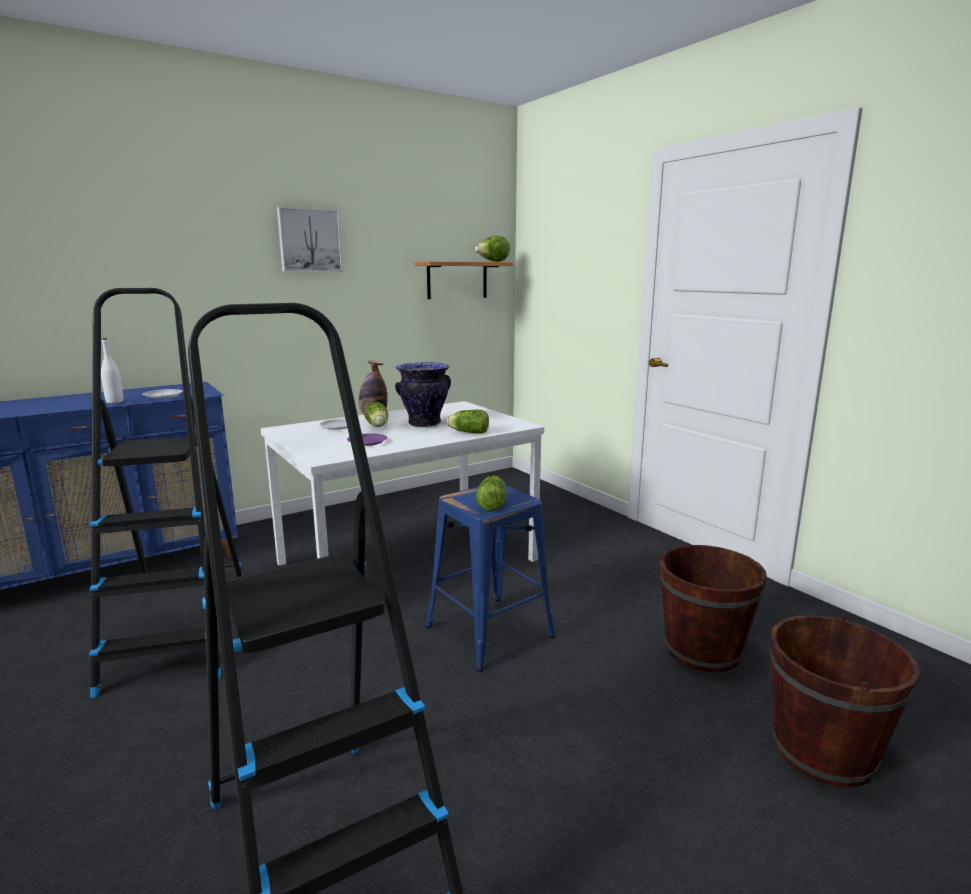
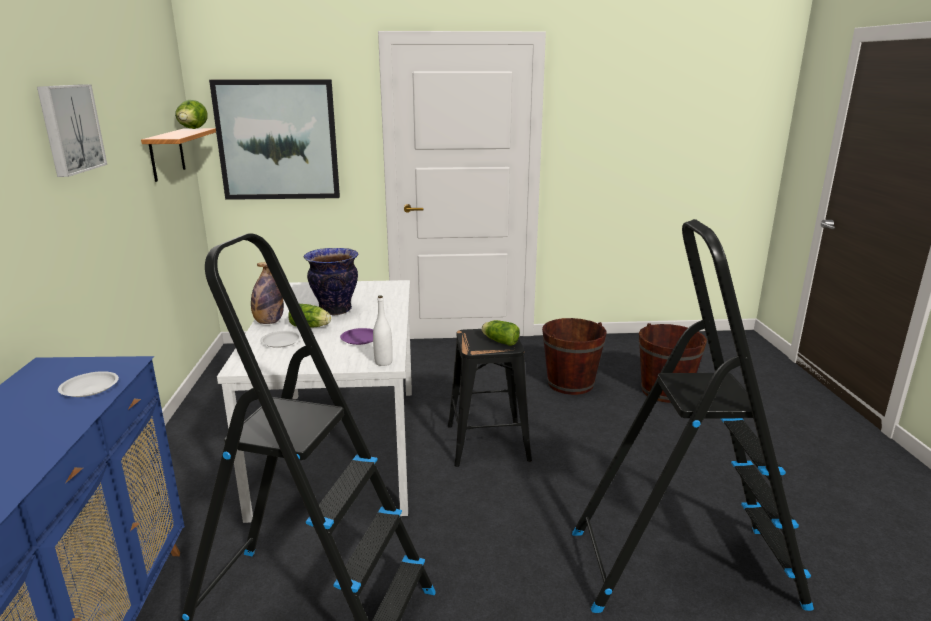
camera: 60 degrees left, 5 degrees up
(115, 401) = (62, 420): white bottle -> white bottle (383, 362)
(467, 432) = (388, 302): lettuce -> none
(490, 632) = (488, 442): blue stool -> black stool
(563, 276) = (277, 140): none -> picture

